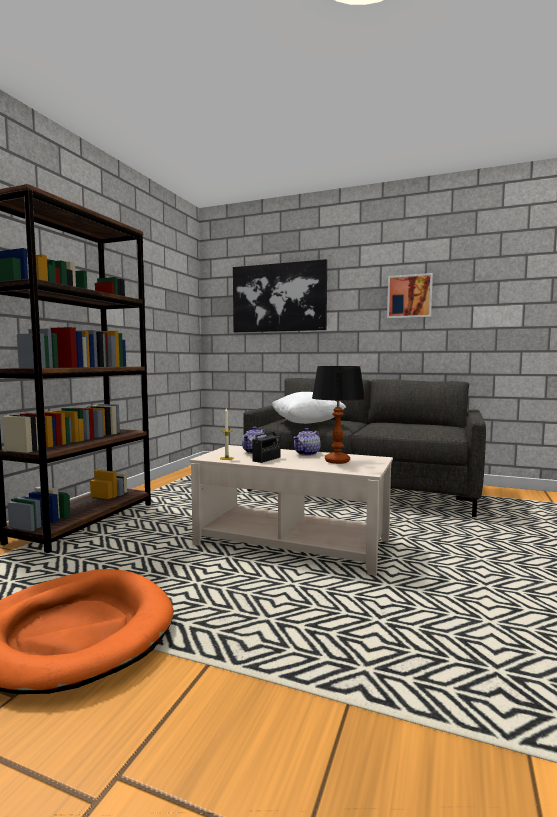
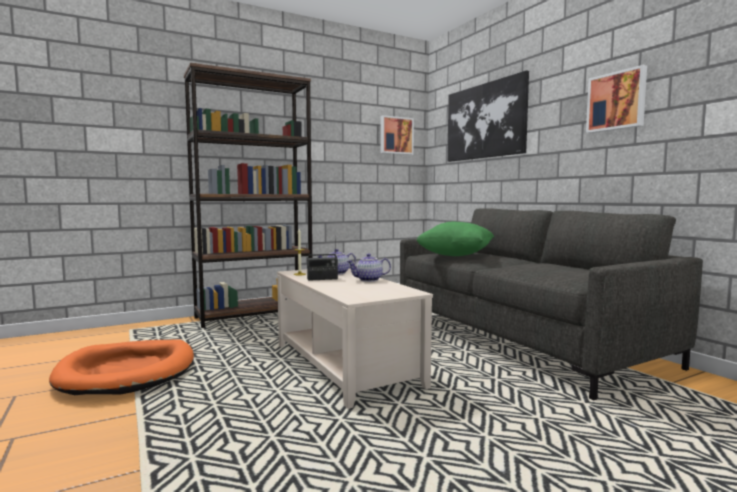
camera: 40 degrees right, 0 degrees up
(180, 302) = (396, 135): none -> picture
(307, 423) = (456, 256): white pillow -> green pillow
(337, 461) = (366, 288): table lamp -> none

